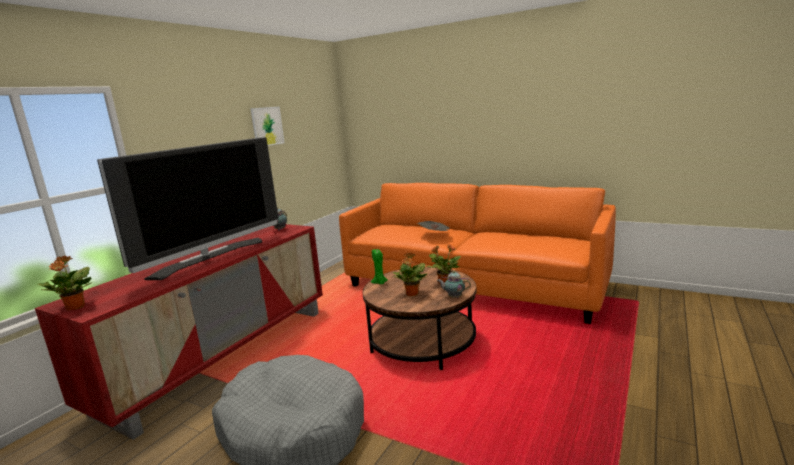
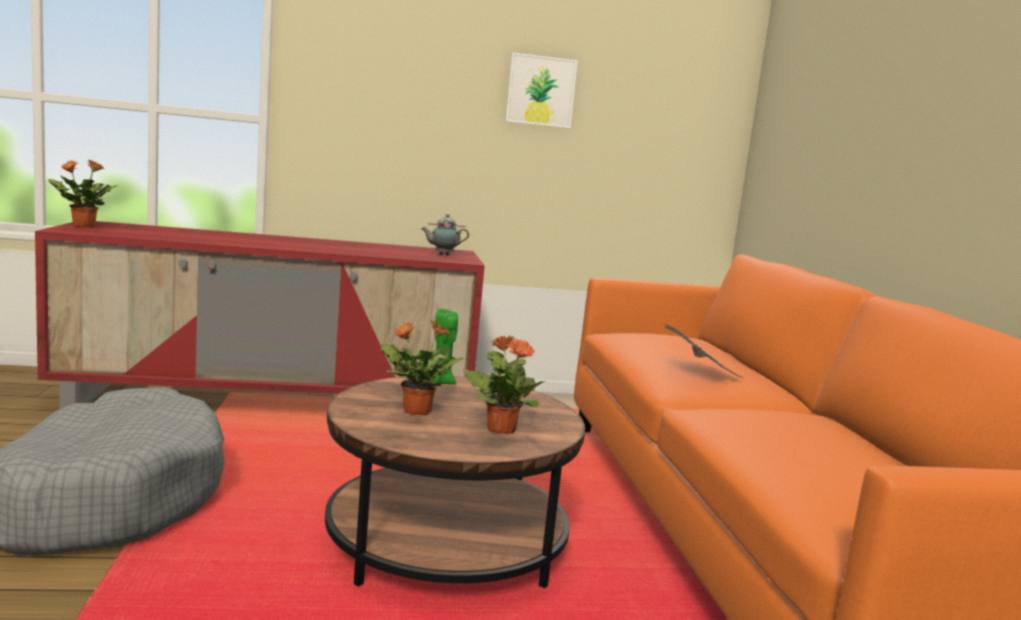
camera: 50 degrees right, 5 degrees down
(210, 257) = (285, 243): television -> none
(453, 297) = (436, 446): teapot -> none

